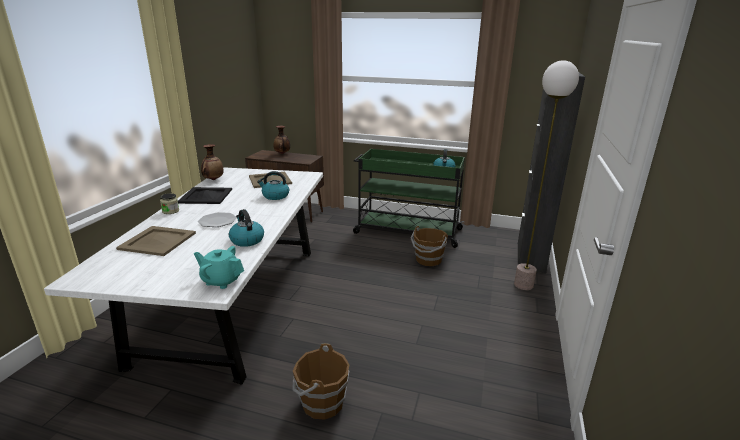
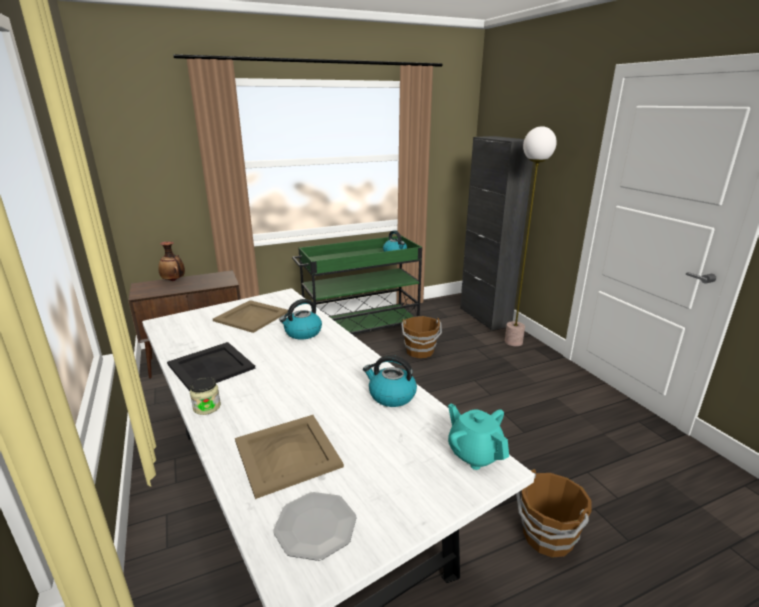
camera: 40 degrees left, 0 degrees up
(213, 179) = (169, 341): vase -> none
(217, 221) = (304, 390): plate -> plate (315, 526)
(221, 281) = (474, 454): turquoise teapot -> turquoise teapot turned 75 degrees clockwise

